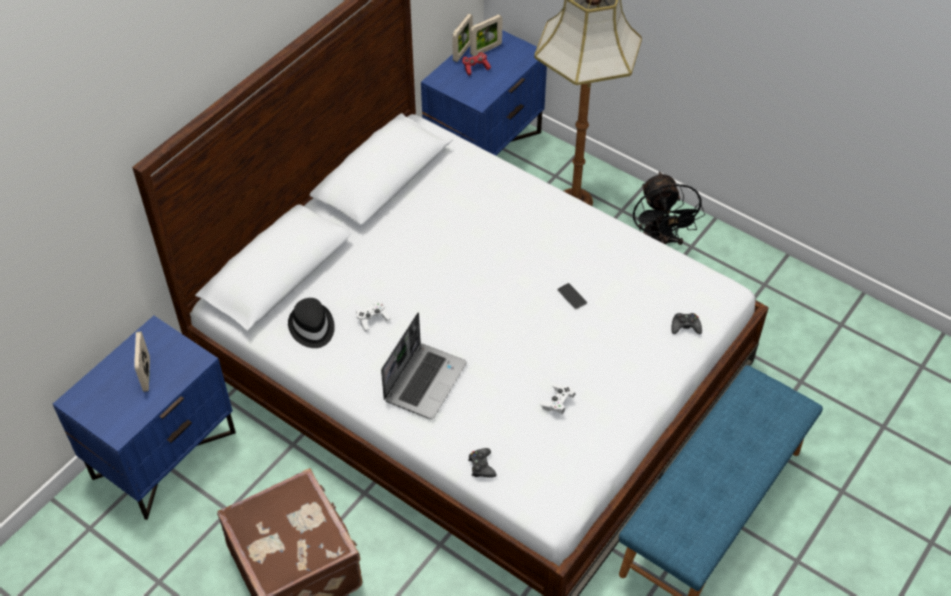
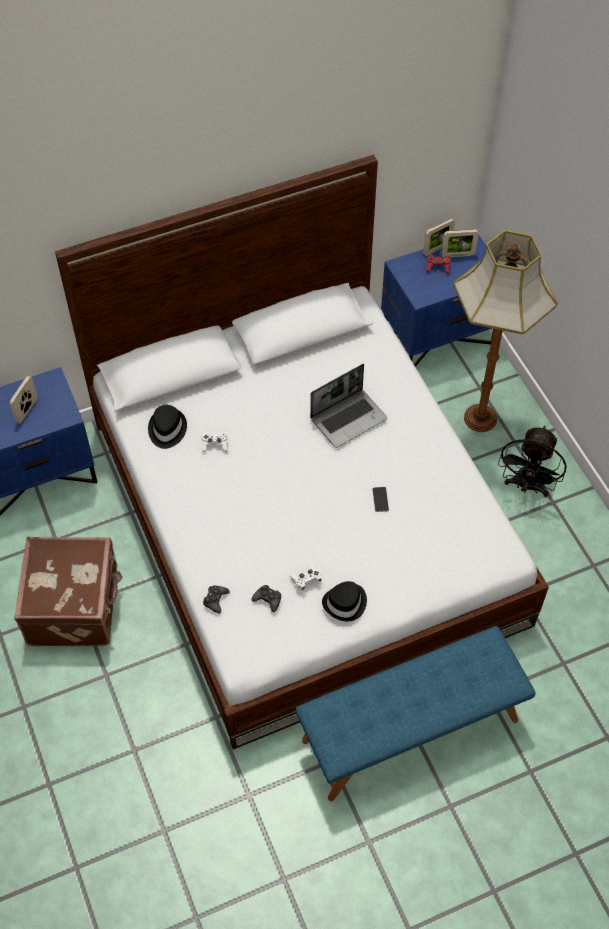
camera: 30 degrees right, 5 degrees up
(425, 381) = (219, 512): laptop -> laptop (349, 418)
(610, 406) = (345, 603): none -> black hat
(685, 326) = (453, 569): black game controller -> black game controller (268, 599)

